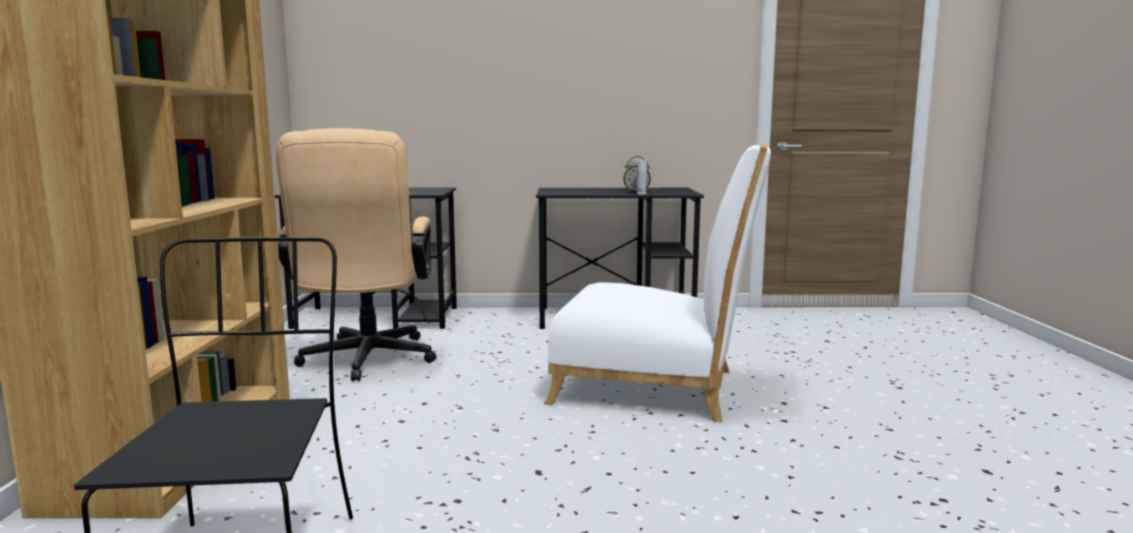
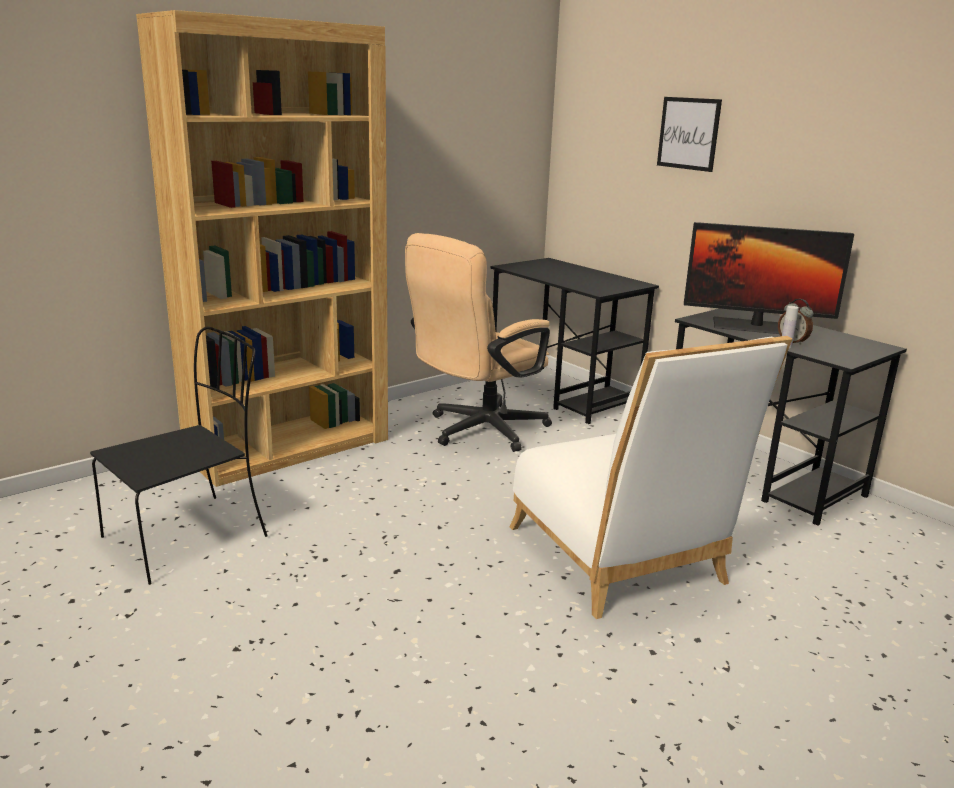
camera: 50 degrees right, 10 degrees up
(463, 44) = (688, 133): none -> picture
(593, 191) = (756, 327): none -> monitor

